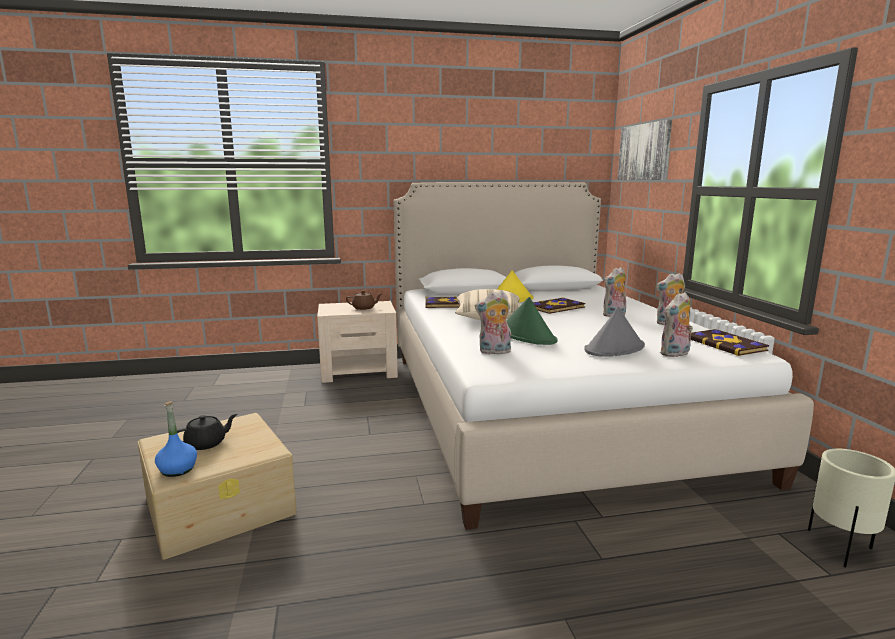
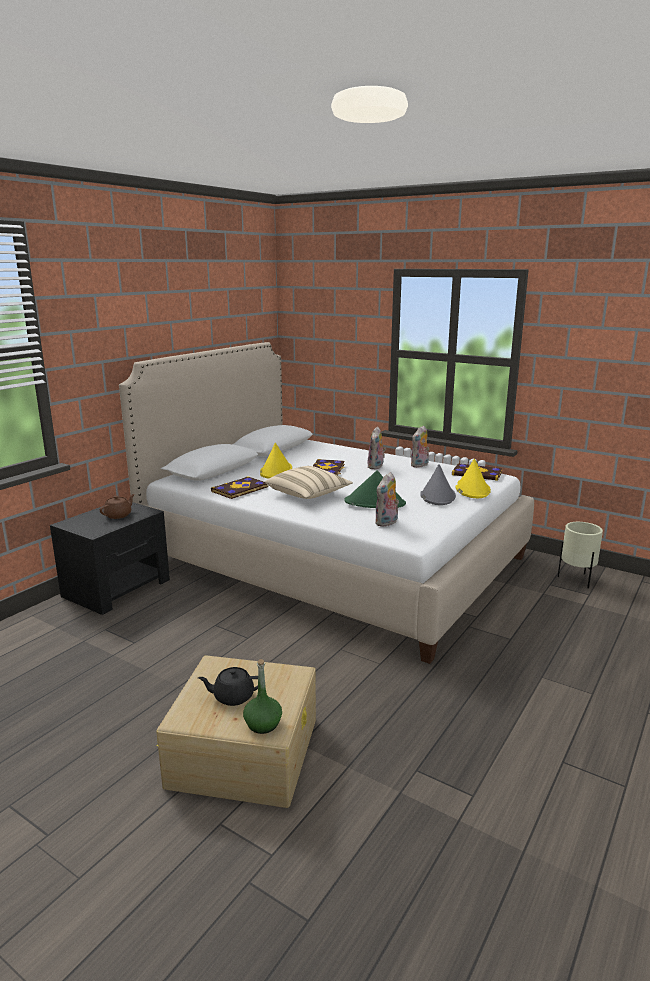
camera: 45 degrees left, 5 degrees up
(177, 469) = (263, 724): blue bottle -> green bottle
(206, 443) = (233, 696): black teapot -> black teapot turned 105 degrees counterclockwise
(359, 370) = (117, 588): beige nightstand -> black nightstand
(645, 152) = (326, 315): picture -> none
(675, 354) = (472, 489): plush toy -> yellow hat

